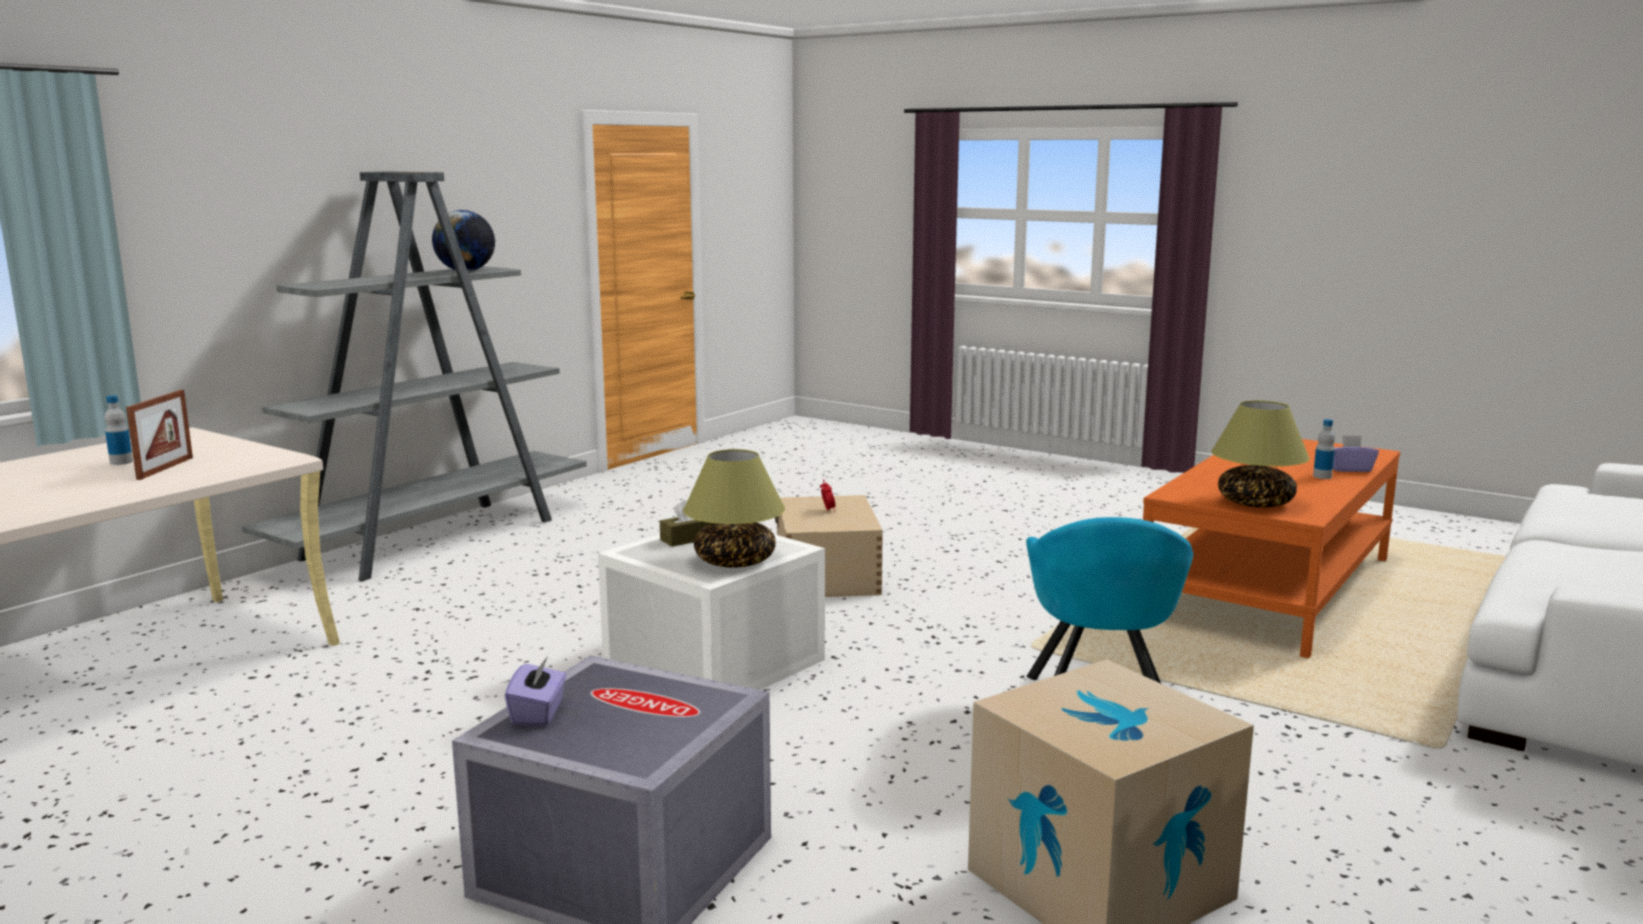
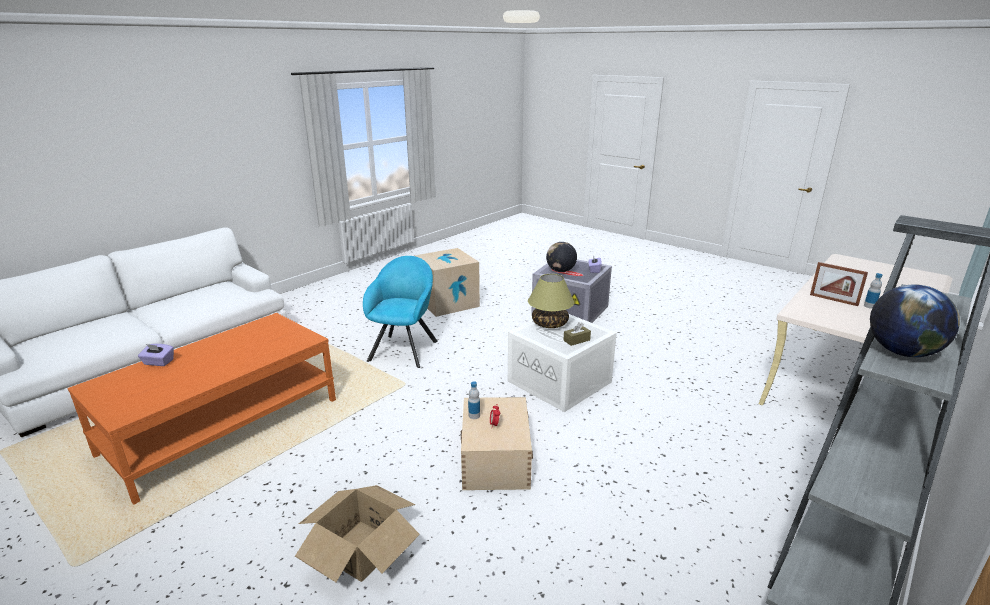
camera: 175 degrees left, 10 degrees up
(165, 468) = (833, 300): picture frame -> picture frame turned 60 degrees counterclockwise
(665, 705) = (560, 271): none -> globe
(953, 523) = (360, 549): none -> cardboard box
(1256, 503) = (277, 330): table lamp -> none
(1322, 476) = (193, 354): bottle -> bottle (474, 415)

